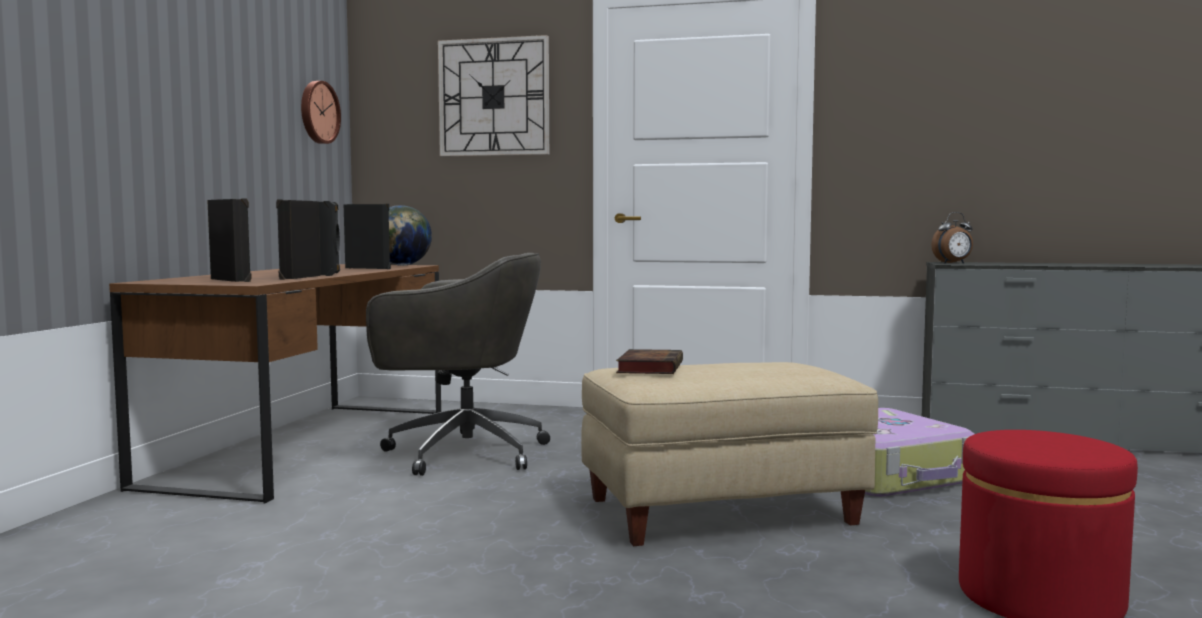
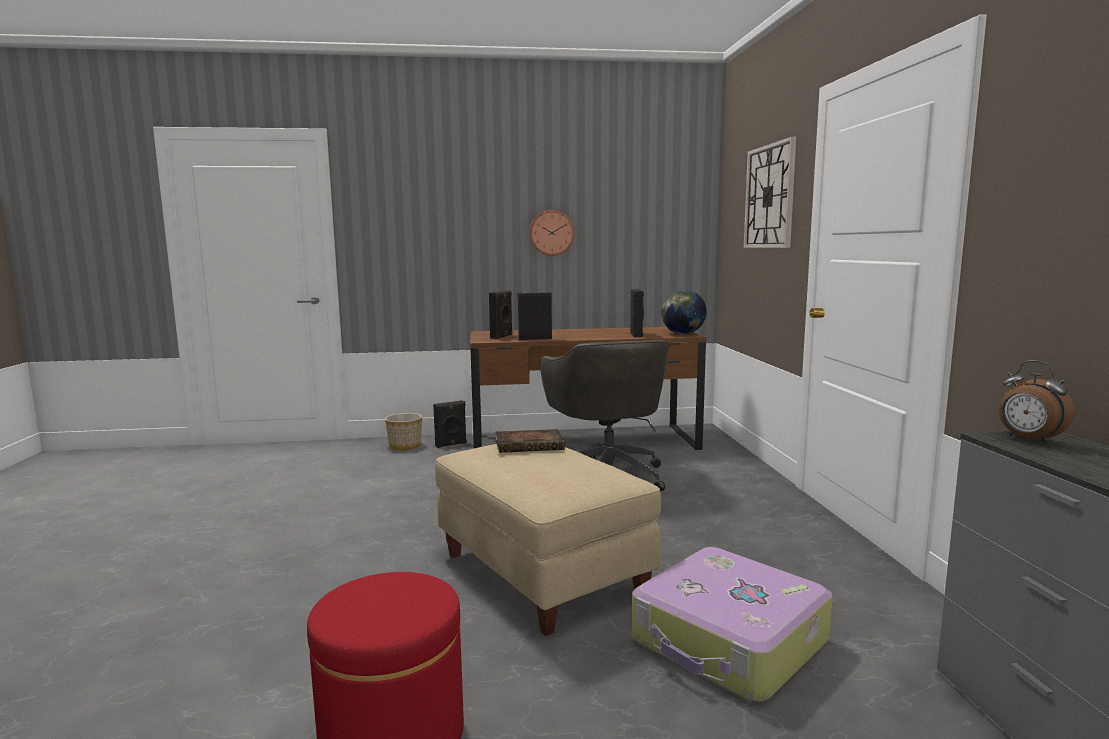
camera: 70 degrees right, 5 degrees up
(63, 541) = (405, 446): none -> planter
(318, 112) = (674, 218): wall clock -> wall clock (551, 233)
(330, 274) = (572, 338): black speaker -> black speaker (451, 444)

